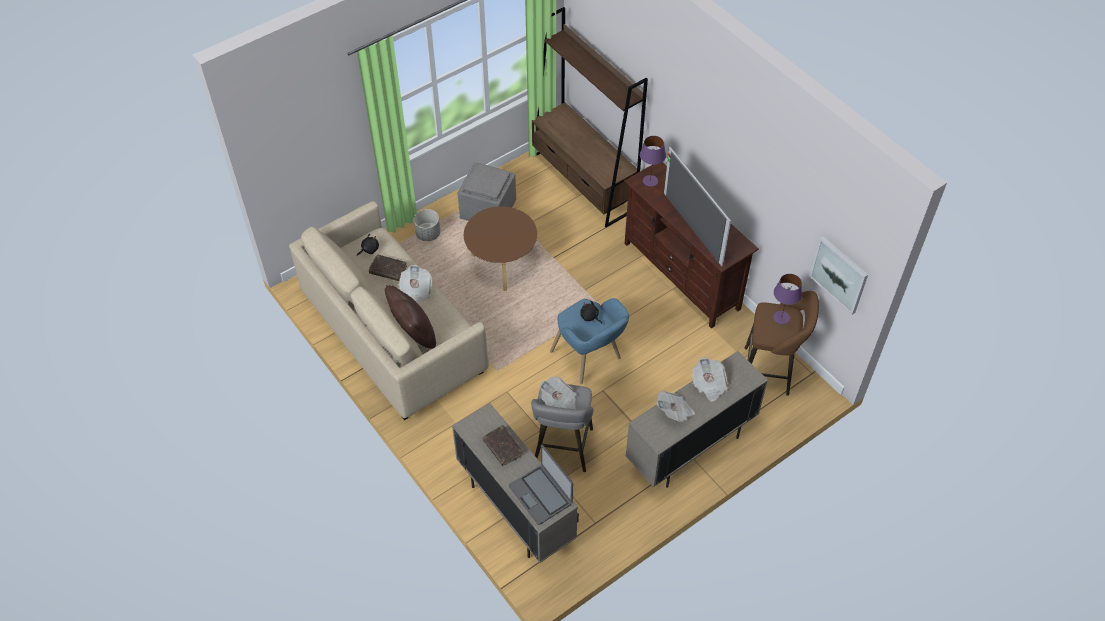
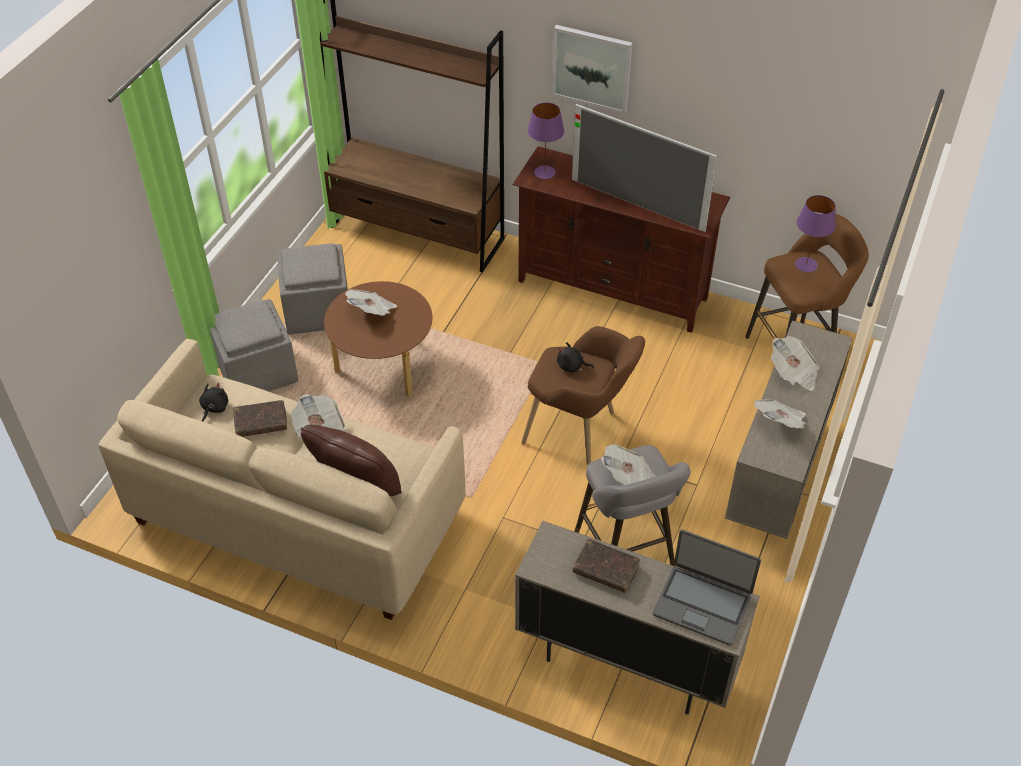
camera: 30 degrees left, 5 degrees down
(428, 234) = (257, 371): grey planter -> grey ottoman
(500, 227) = (372, 311): none -> newspaper
(591, 361) = (580, 432): blue armchair -> brown armchair
(839, 274) = (874, 171): picture -> picture (592, 68)

